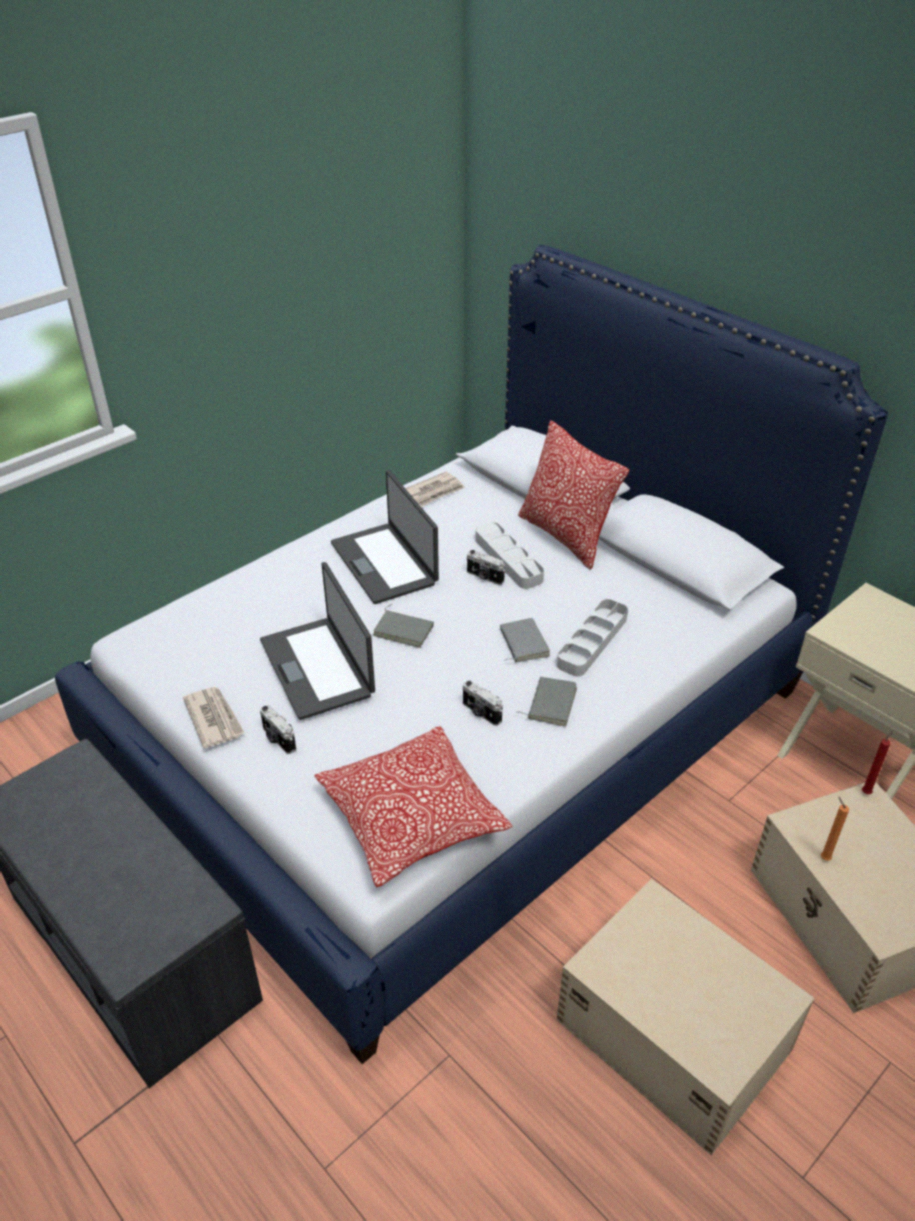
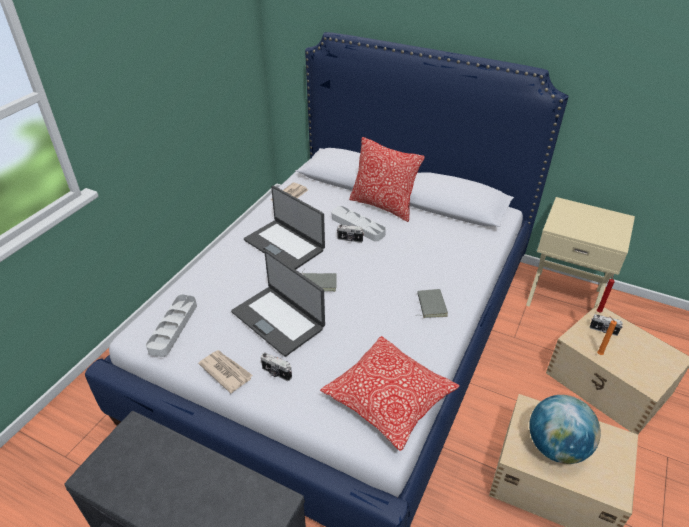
camera: 20 degrees left, 0 degrees up
(481, 713) = (393, 322): camera -> camera (603, 330)
(522, 643) = (394, 273): grey book -> none
(592, 641) = (433, 263): grey tray -> grey tray (173, 327)
(665, 973) = (556, 447): none -> globe

